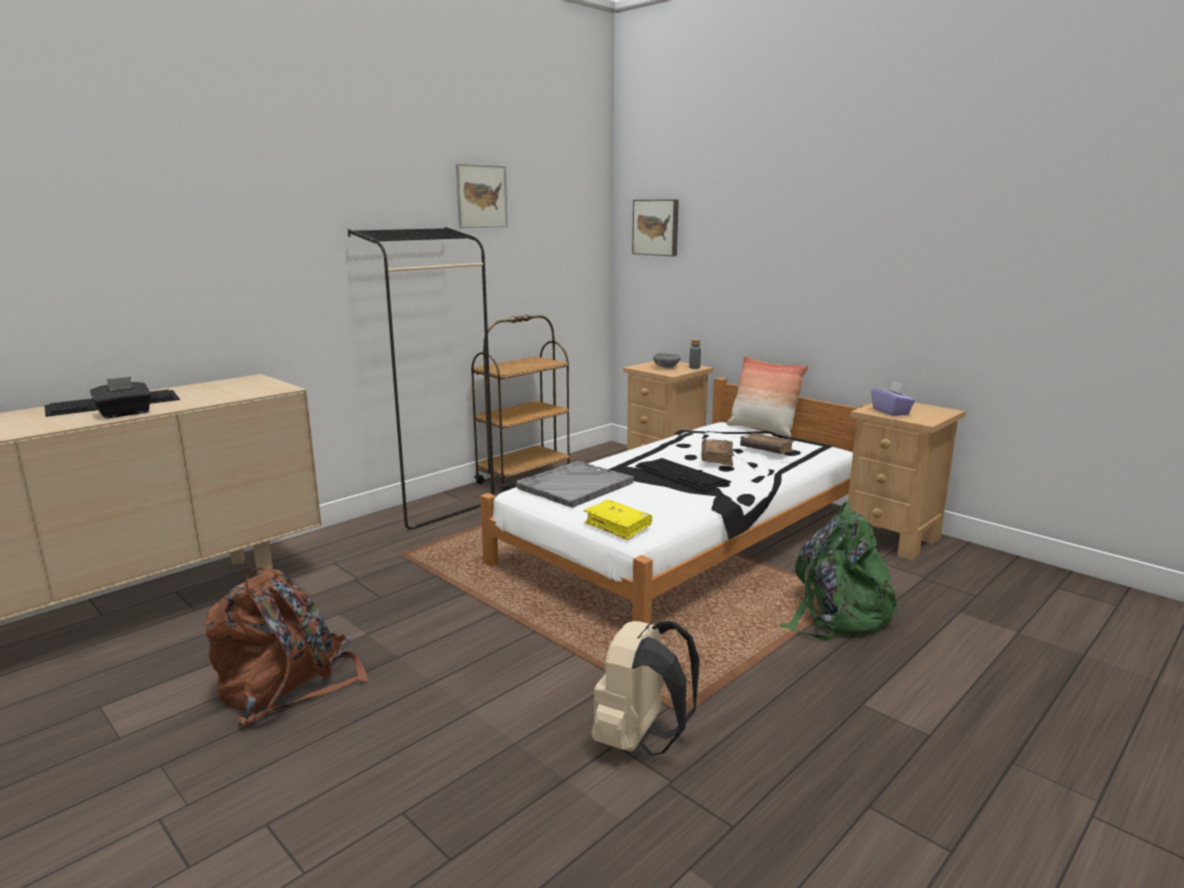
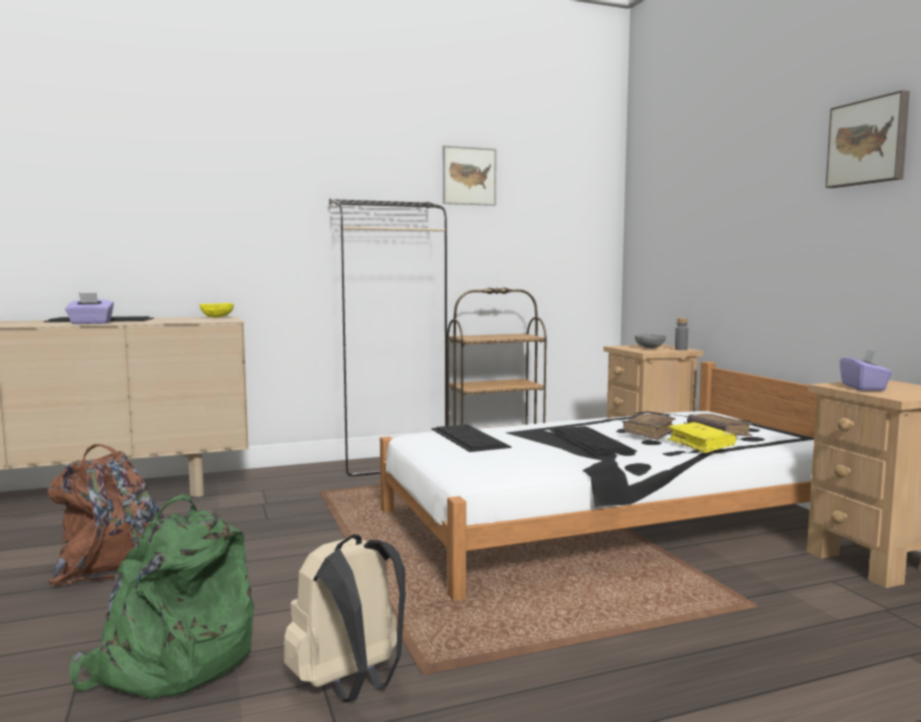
camera: 25 degrees right, 10 degrees down
(125, 413) = (90, 323): black tissue box -> purple tissue box
(247, 380) = (217, 317): none -> yellow bowl
(574, 486) = (468, 437): grey tray -> keyboard
(617, 526) = (462, 469): yellow book -> yellow book (700, 445)
(656, 227) = (658, 207): picture -> picture (869, 142)
(762, 430) = (744, 419): pillow -> none
(837, 614) = (718, 621): green backpack -> green backpack (170, 662)

